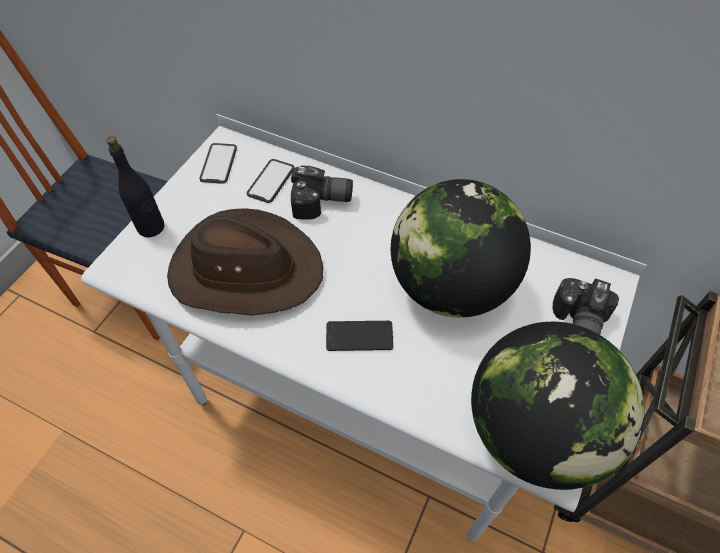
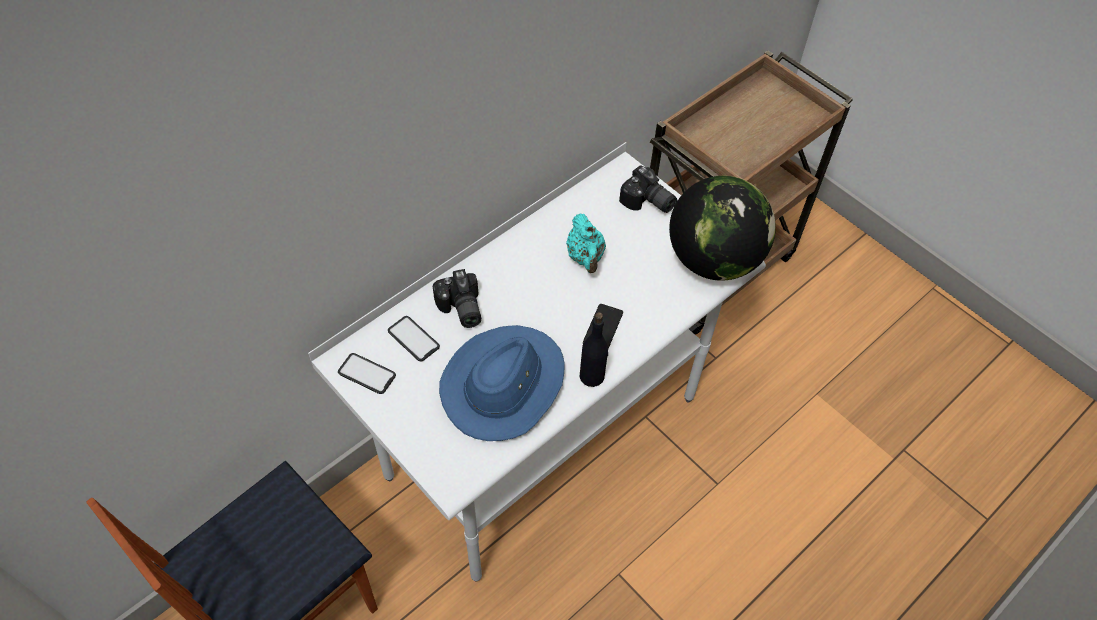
camera: 70 degrees left, 0 degrees up
(151, 227) = (419, 446): black bottle -> black bottle (592, 376)
(245, 269) = (504, 384): brown hat -> blue hat
(322, 203) = (460, 309): camera -> camera turned 135 degrees clockwise
(450, 286) = (585, 257): globe -> turquoise teapot

